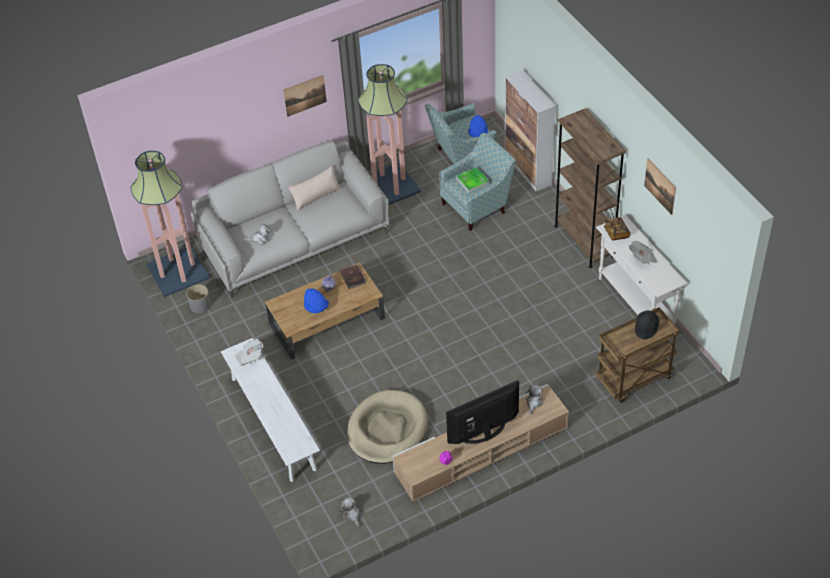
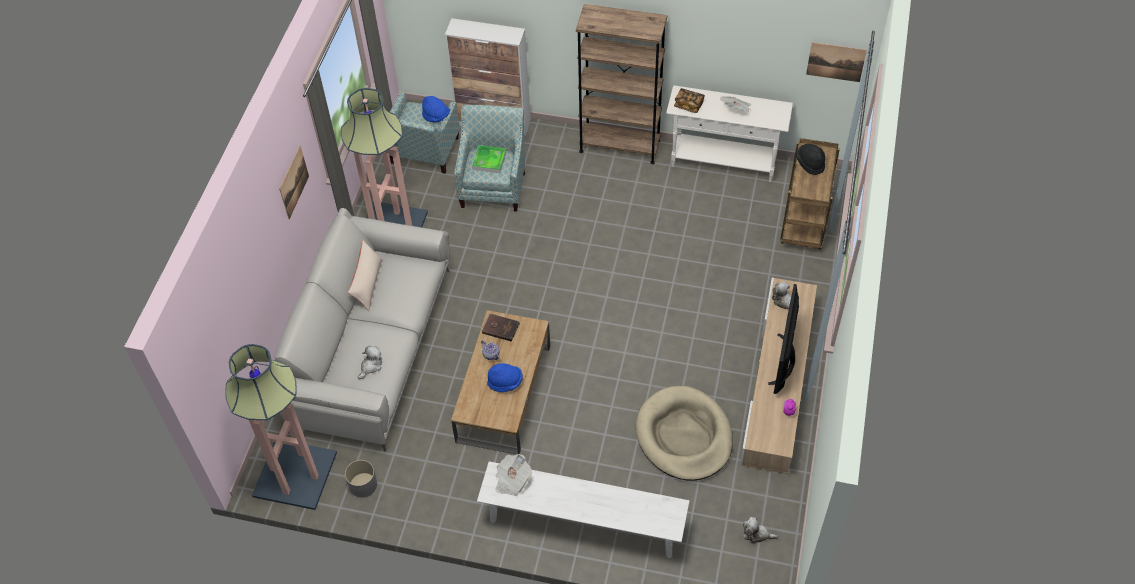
camera: 50 degrees left, 5 degrees up
(660, 186) = (731, 25): picture -> picture (836, 62)

